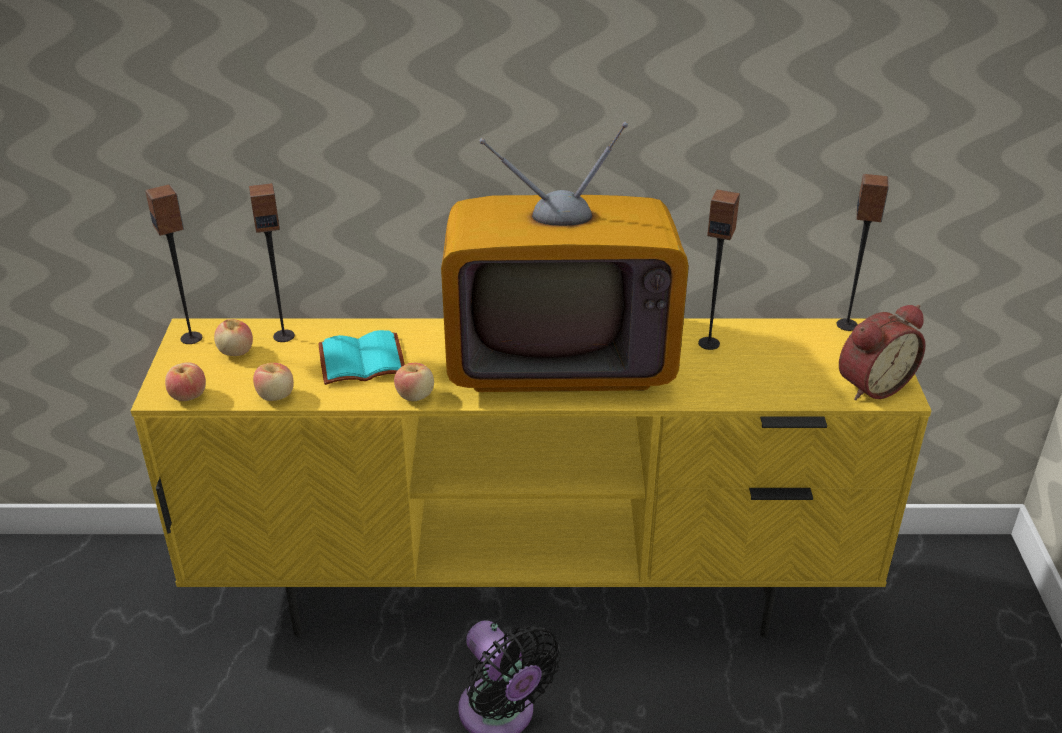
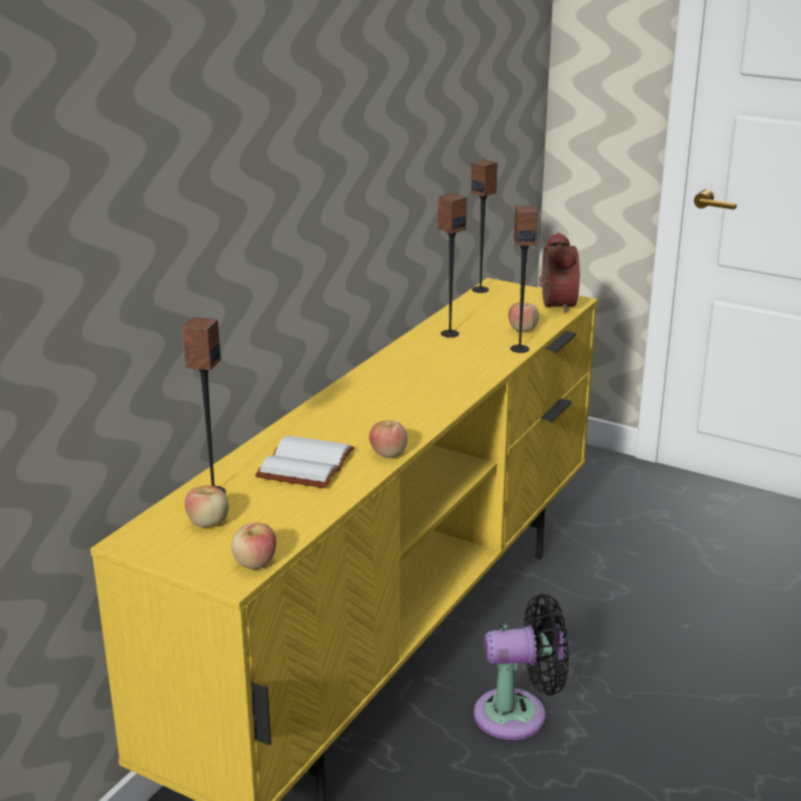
camera: 60 degrees left, 10 degrees down
(192, 338) = (148, 542): speaker -> speaker (519, 349)
(276, 396) = (312, 517): apple -> apple (522, 329)
(363, 359) = (303, 463): turquoise book -> white book
(559, 354) = (399, 385): television -> none

